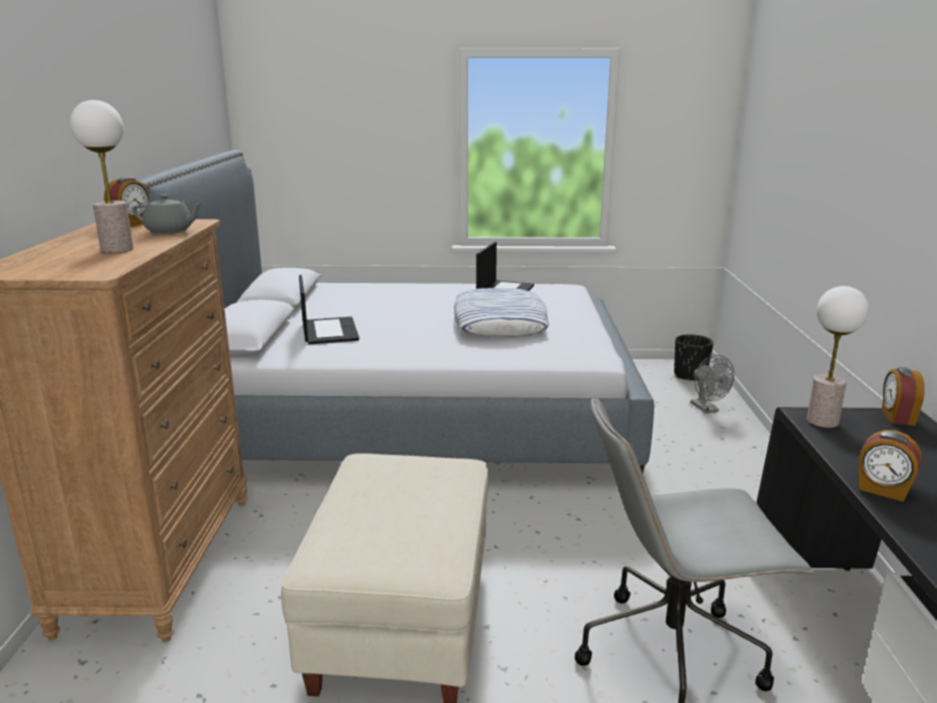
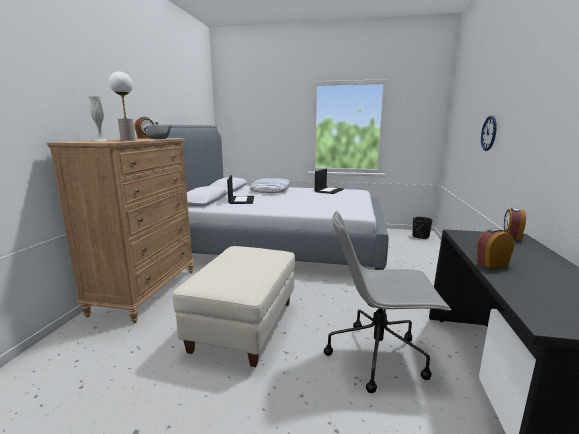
camera: 10 degrees right, 5 degrees down
(61, 259) = (101, 140): none -> white vase
(499, 322) = (320, 200): pillow -> pillow (270, 189)
(707, 409) = (426, 250): grey fan -> none
(822, 421) = (466, 235): table lamp -> none
(838, 194) = (489, 133): none -> wall clock
(882, 490) = (491, 263): alarm clock -> alarm clock turned 120 degrees clockwise

